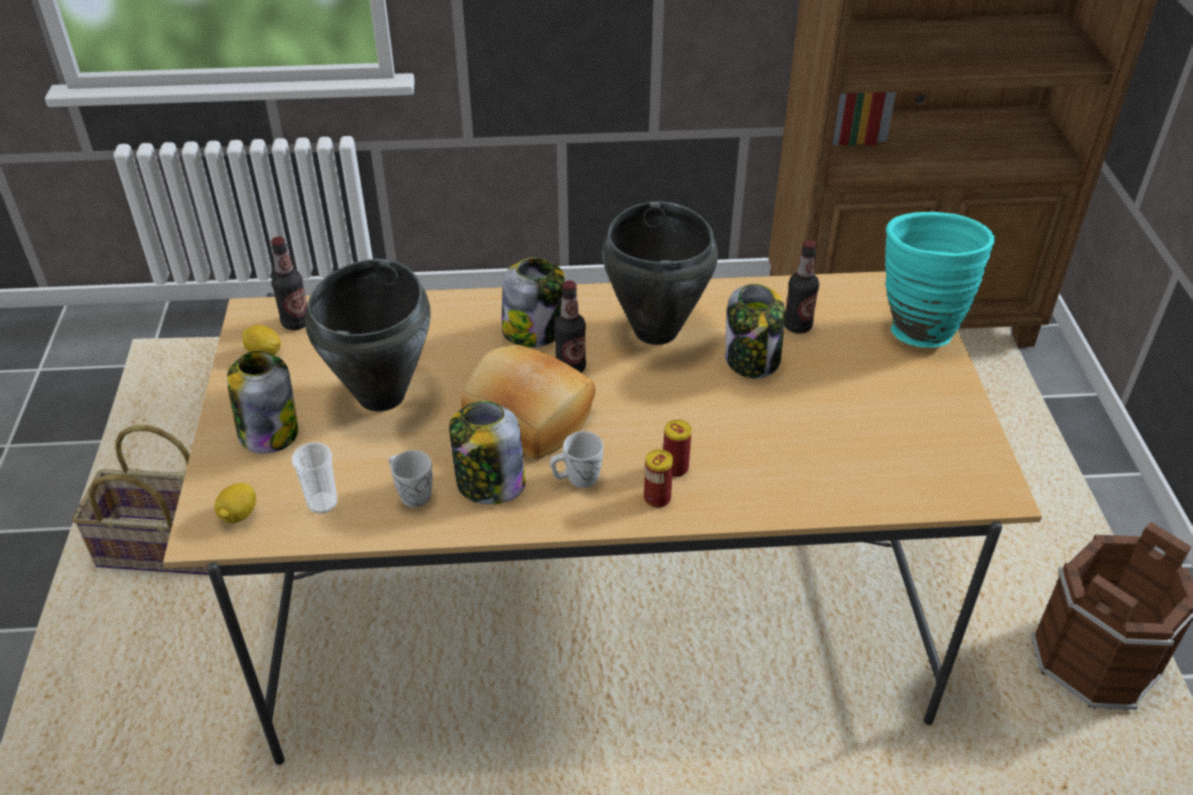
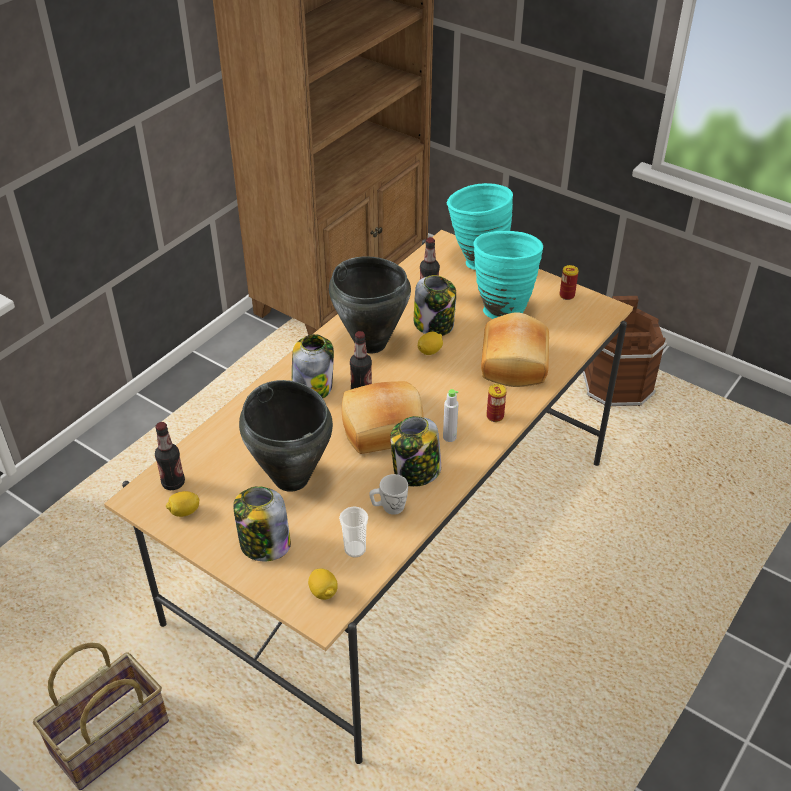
camera: 50 degrees left, 0 degrees up
(576, 479) = (449, 437): white mug -> grey bottle
(675, 468) = (481, 397): can -> can (567, 295)
(702, 381) = (430, 351): none -> lemon
(774, 465) = (516, 363): none -> bread
(861, 395) = (501, 307): none -> turquoise vase

